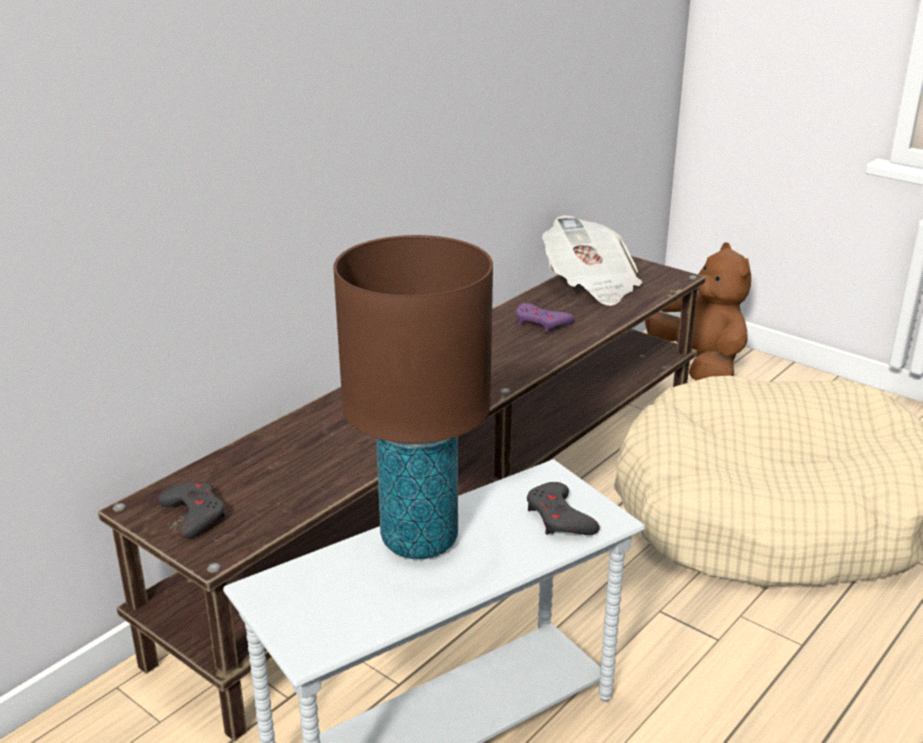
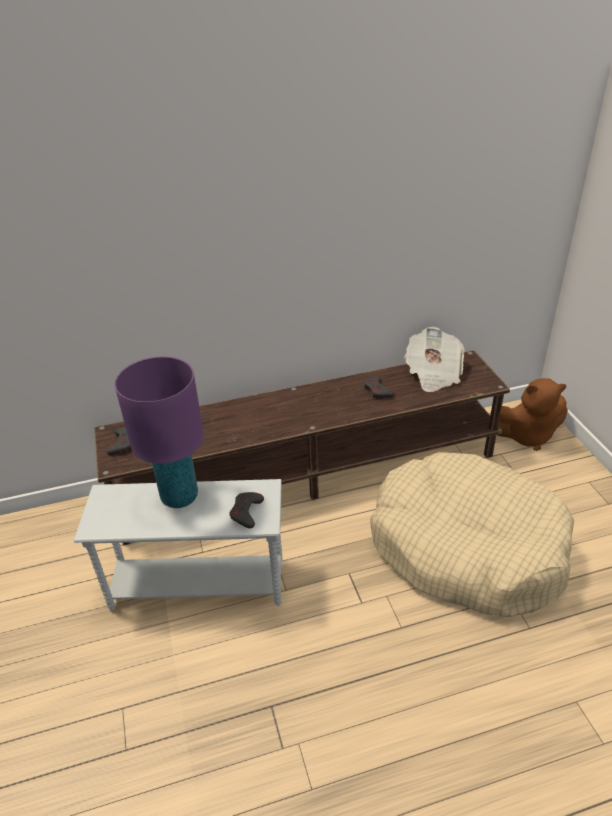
camera: 35 degrees right, 10 degrees up
(420, 539) = (180, 496): brown table lamp -> purple table lamp
(541, 322) = (378, 390): purple game controller -> grey game controller
(698, 365) = (526, 435): brown plush toy -> brown plush toy turned 75 degrees clockwise

